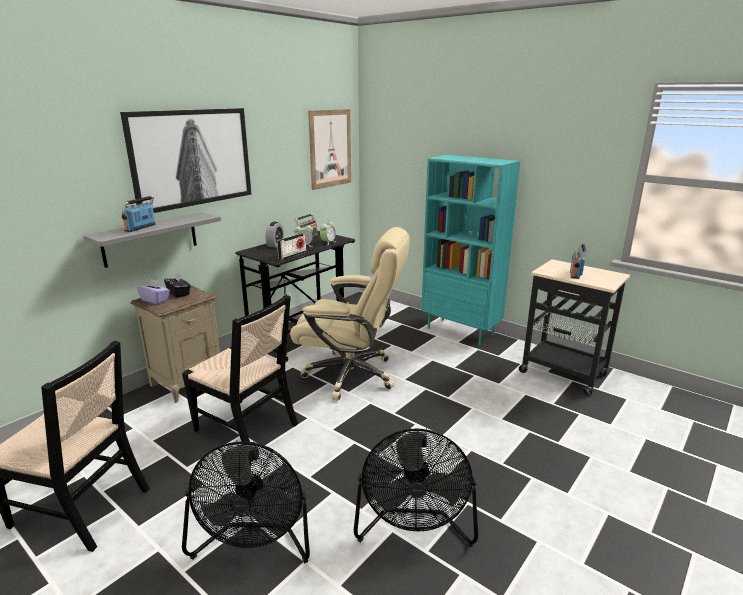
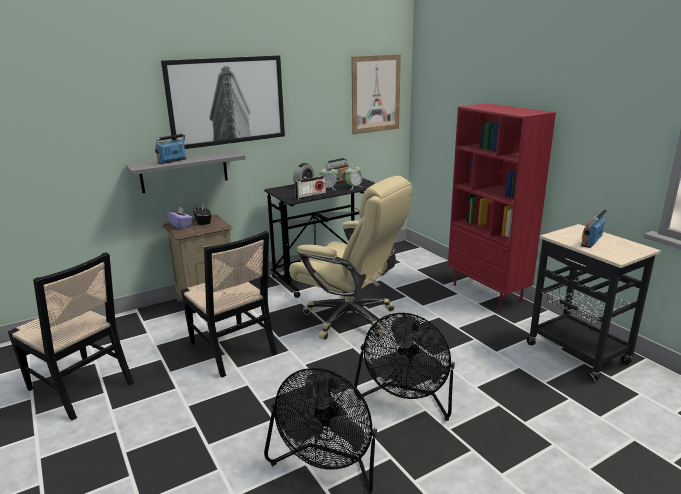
camera: 20 degrees right, 0 degrees up
(250, 540) = (186, 441): black fan -> black fan (403, 397)
(461, 331) = (487, 293): turquoise bookcase -> red bookcase

